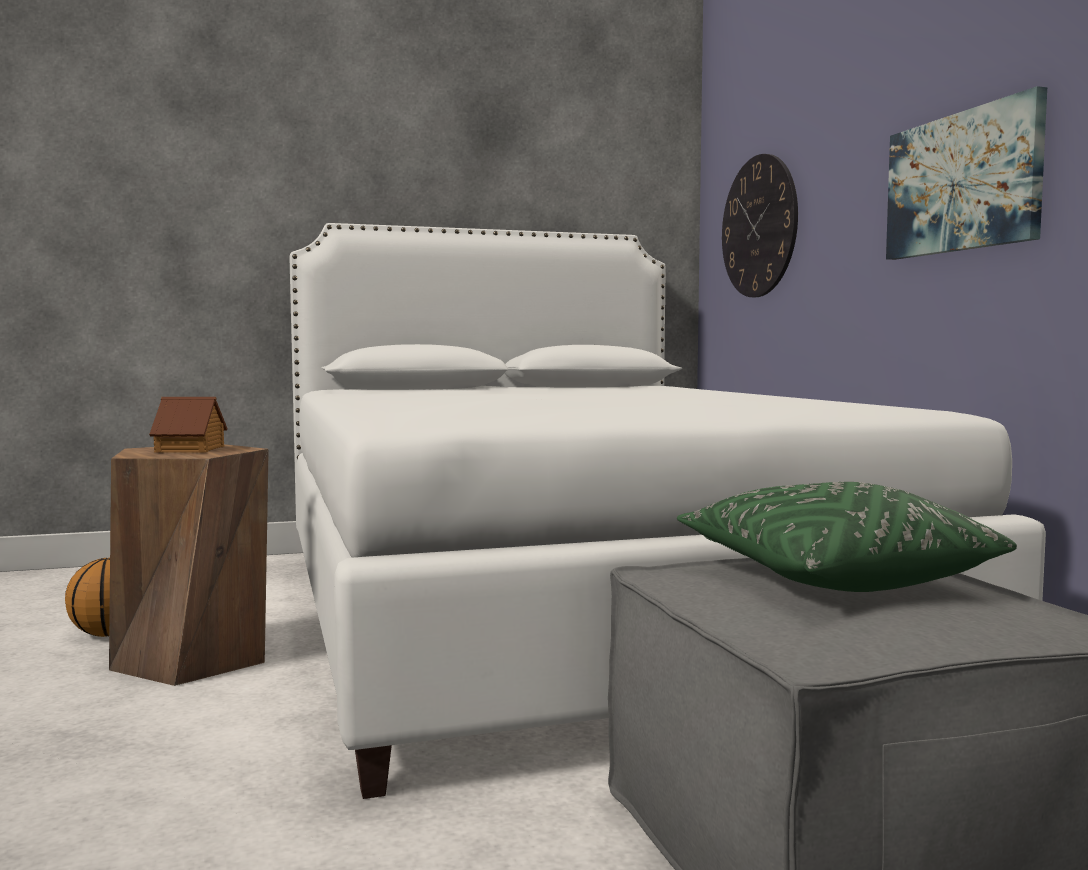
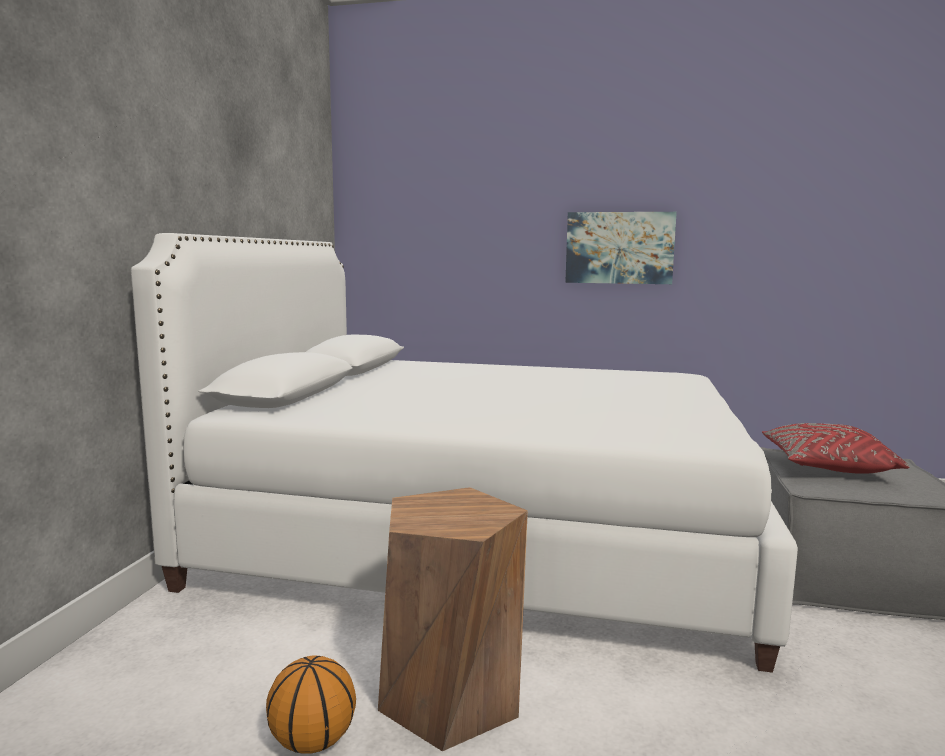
camera: 60 degrees left, 5 degrees up
(191, 449) = (447, 509): toy house -> none
(759, 226) = (422, 244): wall clock -> none
(832, 577) = (826, 467): green pillow -> red pillow

